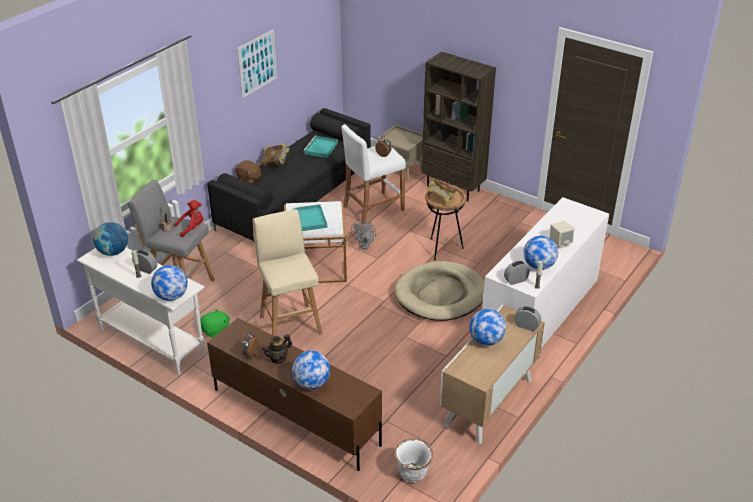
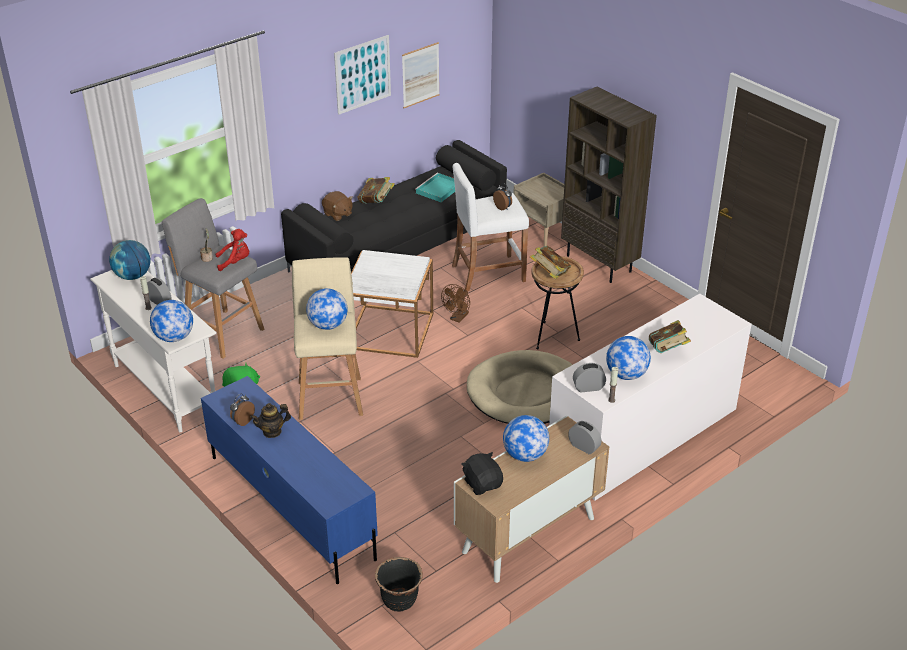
camera: 15 degrees right, 0 degrees up
(295, 416) = (290, 505): brown tv stand -> blue tv stand
(296, 59) = (420, 75): none -> picture
(310, 220) = (382, 274): turquoise tray -> none
(311, 383) = (297, 467): globe -> globe (328, 325)
(364, 246) = (457, 318): grey fan -> brown fan
(412, 473) = (399, 600): white planter -> black planter
(464, 368) = (482, 484): none -> black plush toy
(560, 243) = (667, 351): beige speaker -> book

